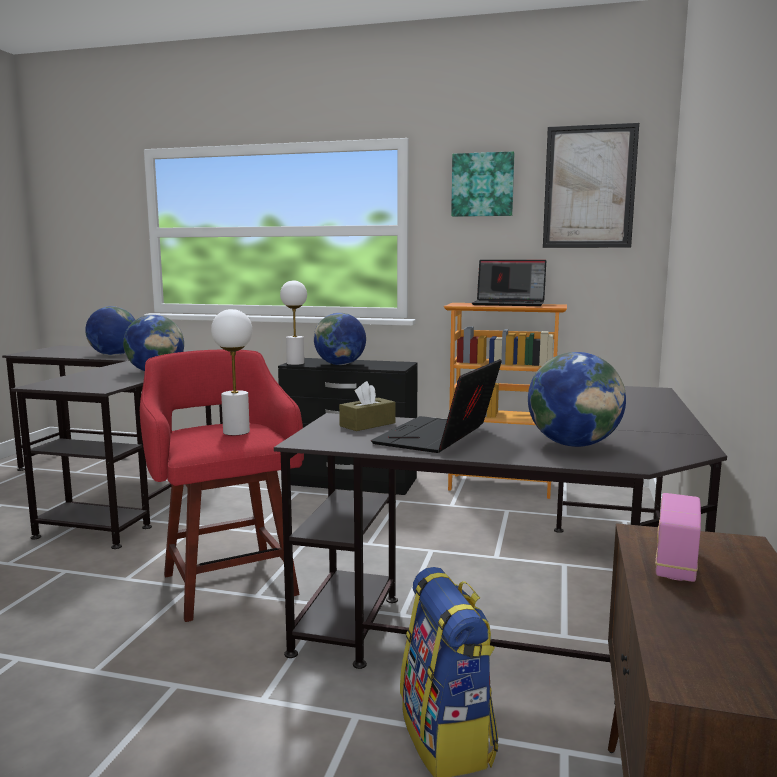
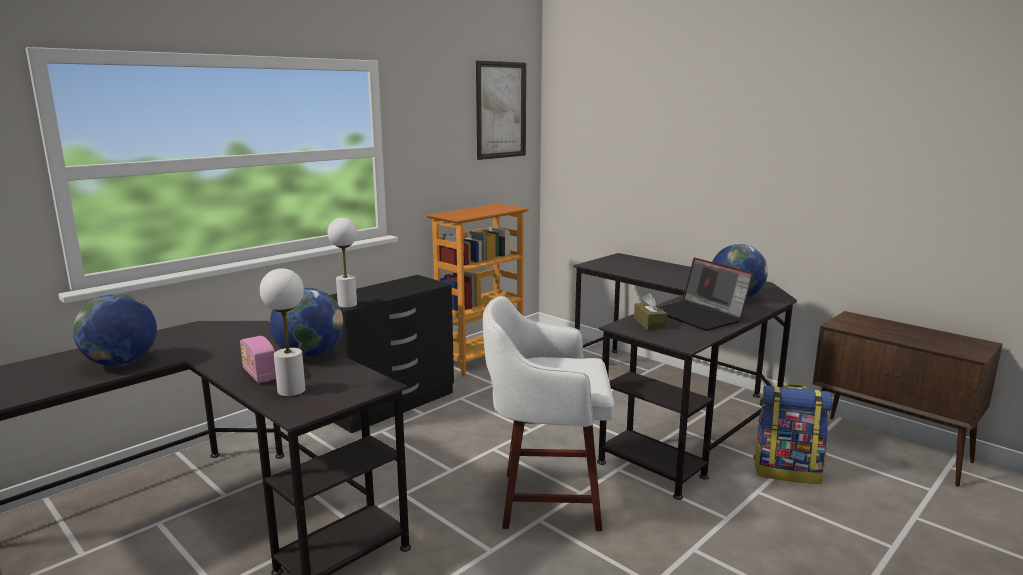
camera: 60 degrees left, 5 degrees up
(228, 582) = (546, 500): red stool -> white stool
(236, 432) = (565, 366): white table lamp -> white table lamp (291, 391)
(340, 364) = (385, 294): globe -> none
(482, 185) = (436, 107): picture -> none
(510, 304) = (475, 210): laptop -> none
(675, 564) = (872, 330): radio -> radio (260, 375)

